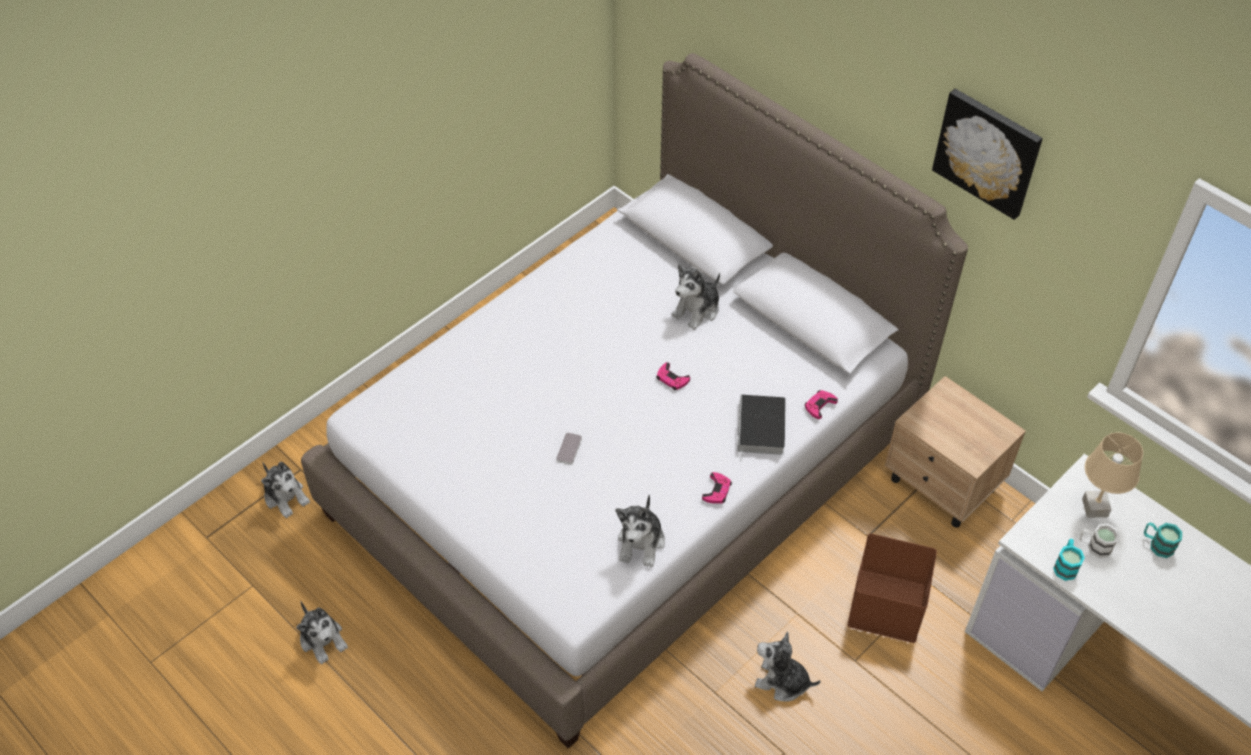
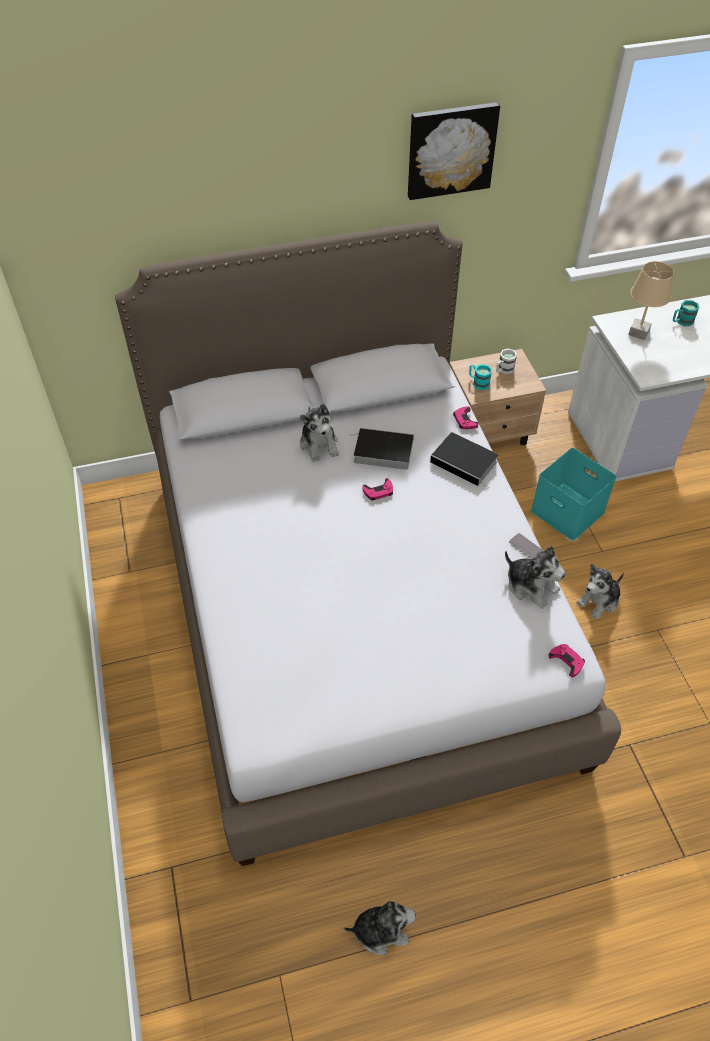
camera: 60 degrees left, 0 degrees up
(286, 496) = (194, 895): plush toy -> none
(569, 449) = (405, 591): phone -> phone (526, 547)
(717, 490) = (508, 515): pink game controller -> pink game controller (567, 661)
(724, 359) = (381, 451): none -> book
(888, 607) = (569, 511): brown storage box -> turquoise storage box
(1065, 565) = (677, 368): turquoise mug -> turquoise mug (478, 382)
(1094, 546) = (669, 348): white mug -> white mug (503, 370)

